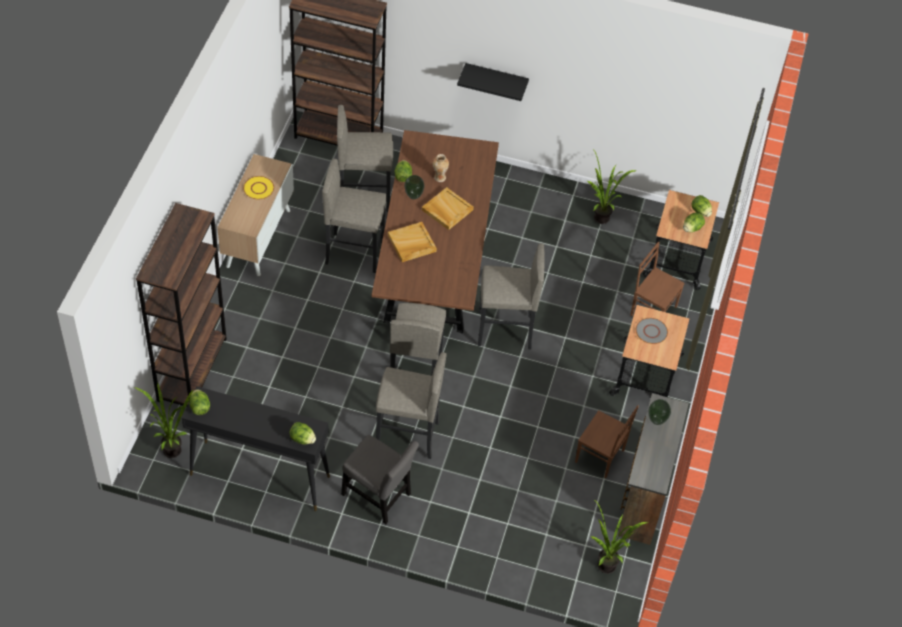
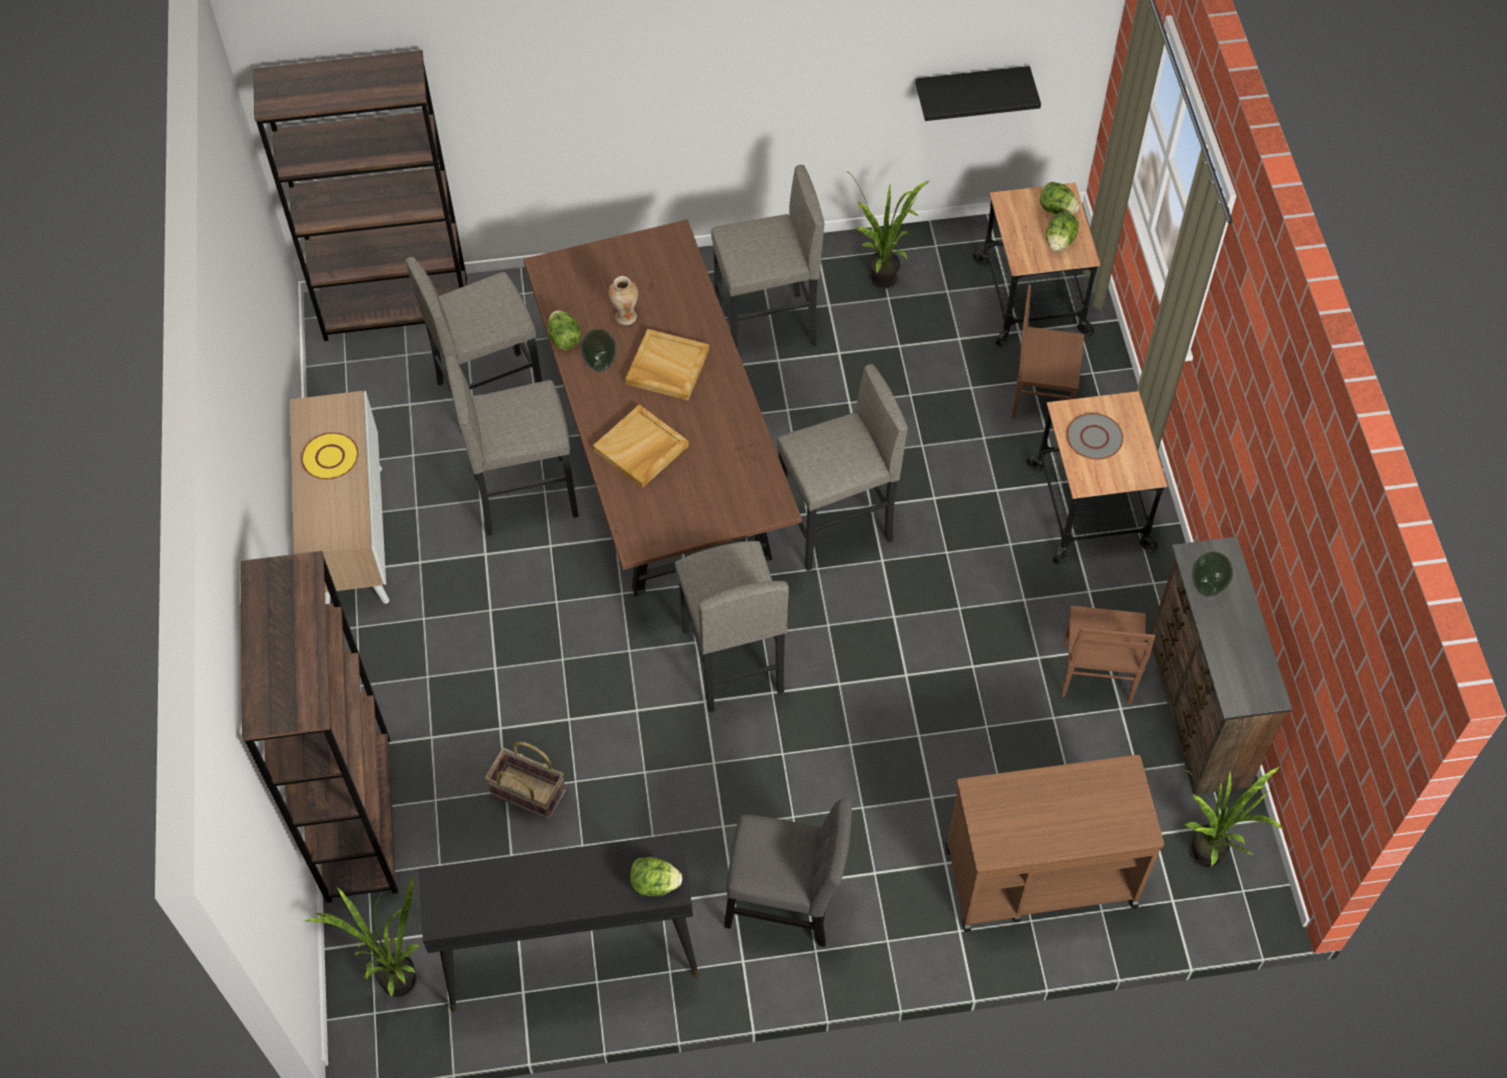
camera: 20 degrees left, 5 degrees up
(200, 407) = (445, 907): lettuce -> none
(279, 392) = (527, 793): none -> basket
(407, 435) = (777, 774): grey stool -> grey stool (766, 327)
(496, 79) = (645, 114): black shelf -> black shelf (971, 87)
(513, 539) = (1039, 876): none -> brown cart
(600, 457) = (1095, 674): brown chair -> brown chair turned 90 degrees clockwise

